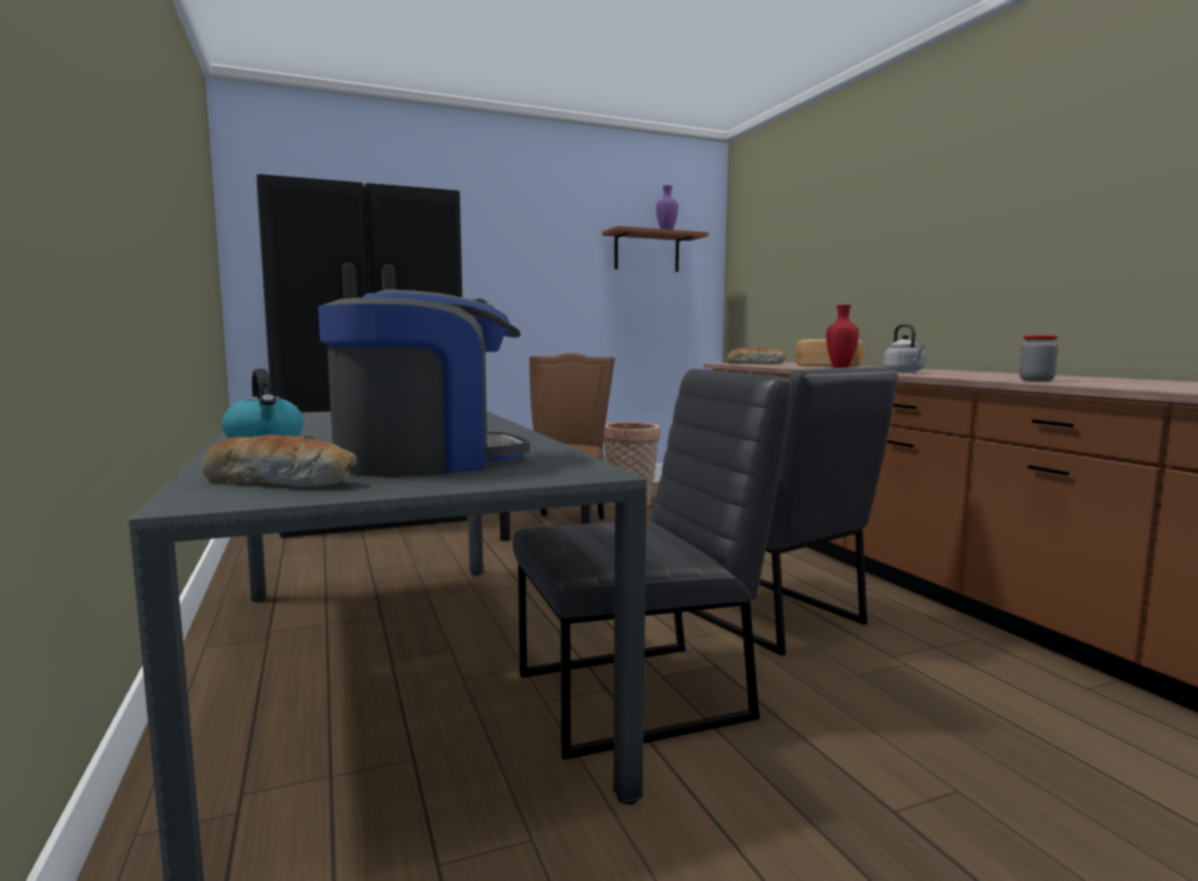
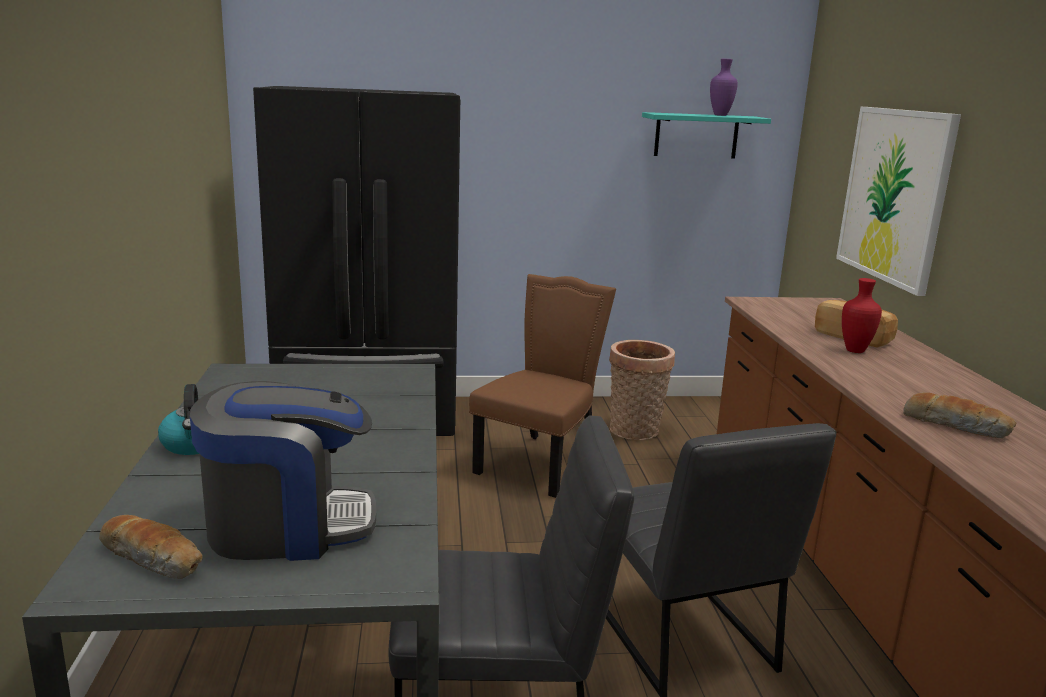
camera: 15 degrees right, 10 degrees up
(646, 252) = (696, 135): brown shelf -> turquoise shelf
(756, 364) = (779, 311): bread -> bread (956, 426)
(829, 265) = (894, 195): none -> picture
(905, 372) = (902, 390): grey kettle -> none
(1036, 380) = (996, 471): jar -> none

